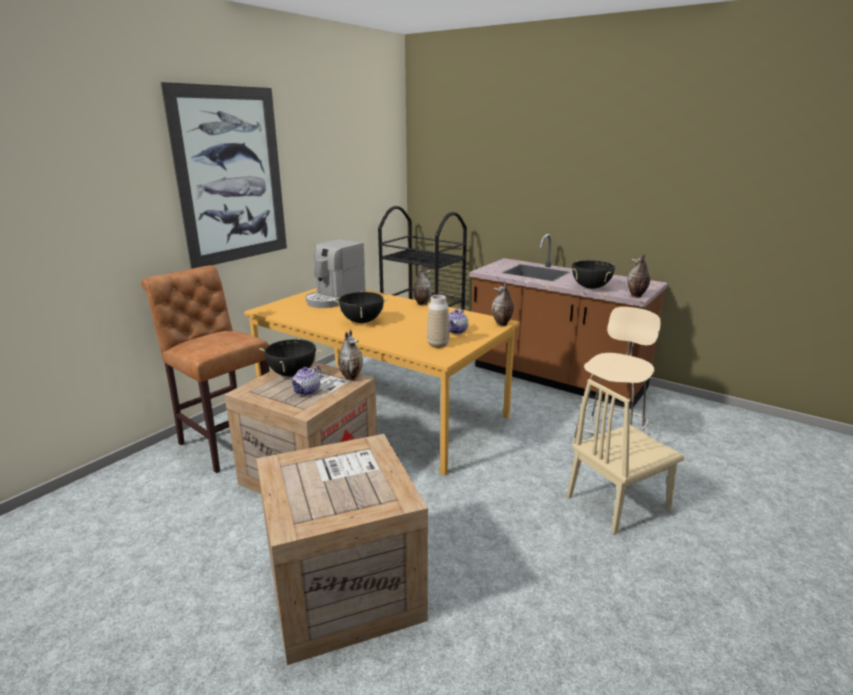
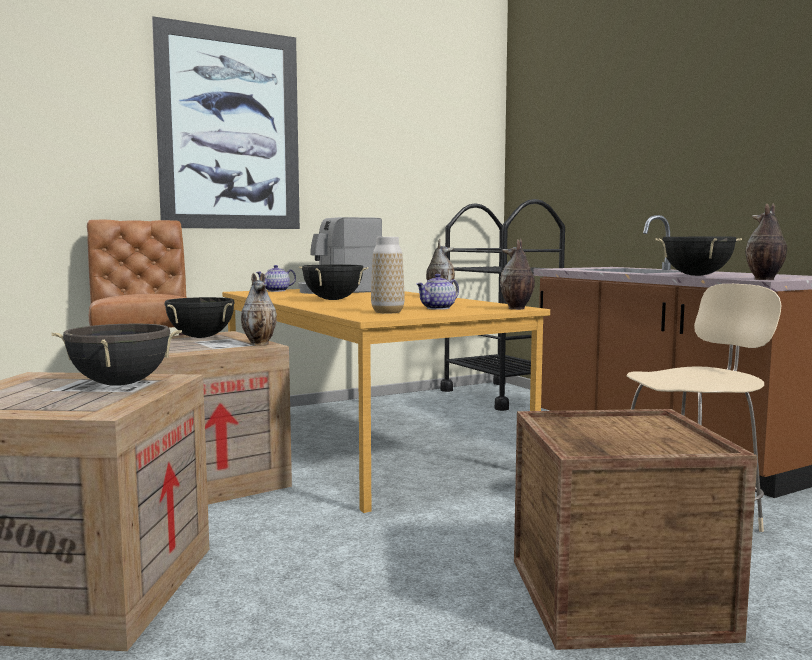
camera: 25 degrees right, 15 degrees down
(307, 391) = (189, 346): teapot -> teapot (276, 291)
(355, 461) = (120, 384): none -> black cooking pot
(618, 502) = (616, 597): beige chair -> crate

